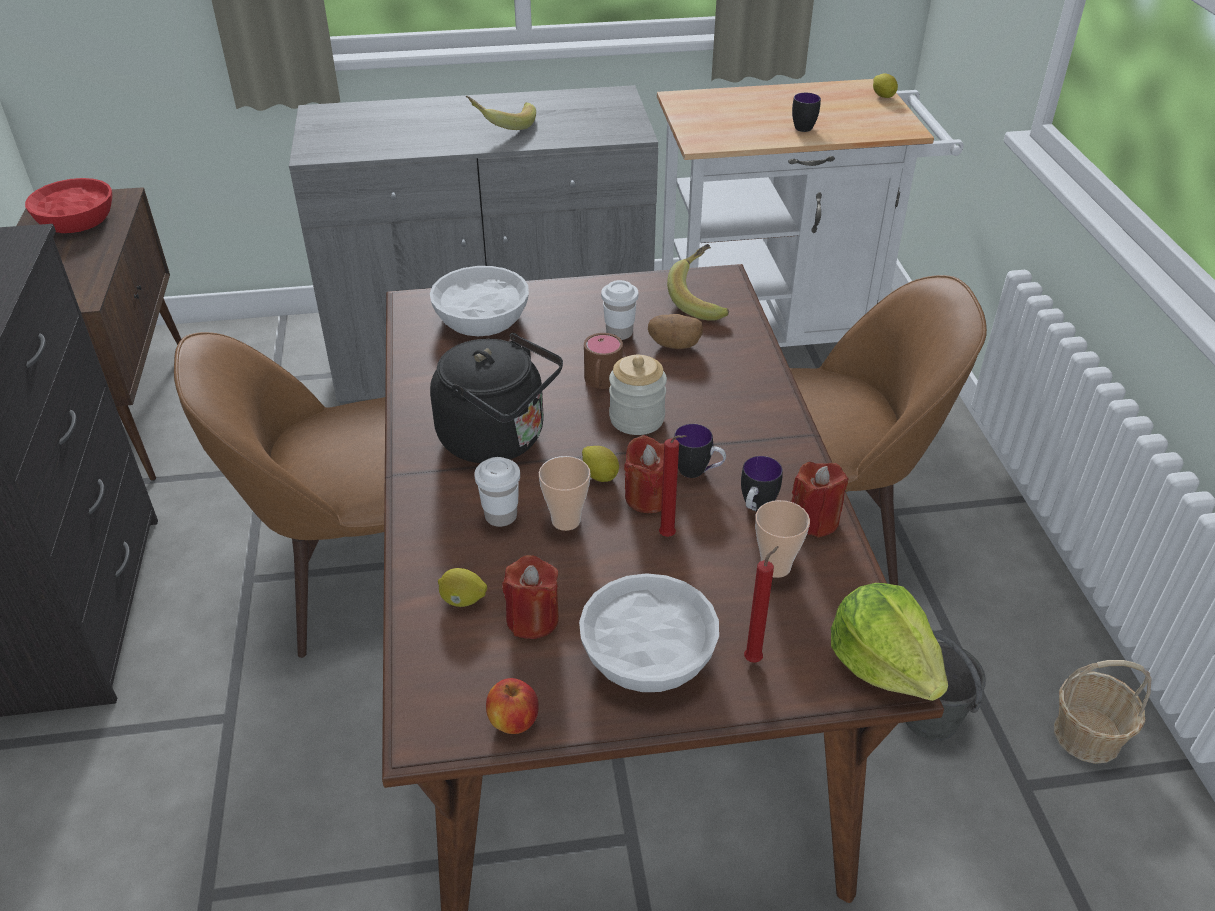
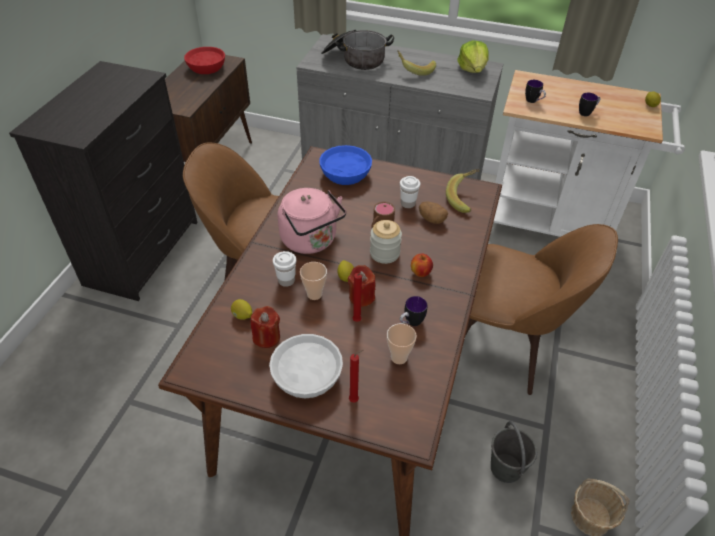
camera: 25 degrees right, 5 degrees up
(387, 131) = (355, 59): none -> cooking pot
(480, 317) = (345, 173): white bowl -> blue bowl
(499, 439) = (311, 241): black kettle -> pink kettle
(513, 722) = (226, 383): apple -> apple (420, 272)
(698, 472) = (395, 293): mug -> mug (533, 101)
(814, 520) = (437, 341): red candle -> none
(884, 663) = (417, 430): lettuce -> lettuce (472, 69)

